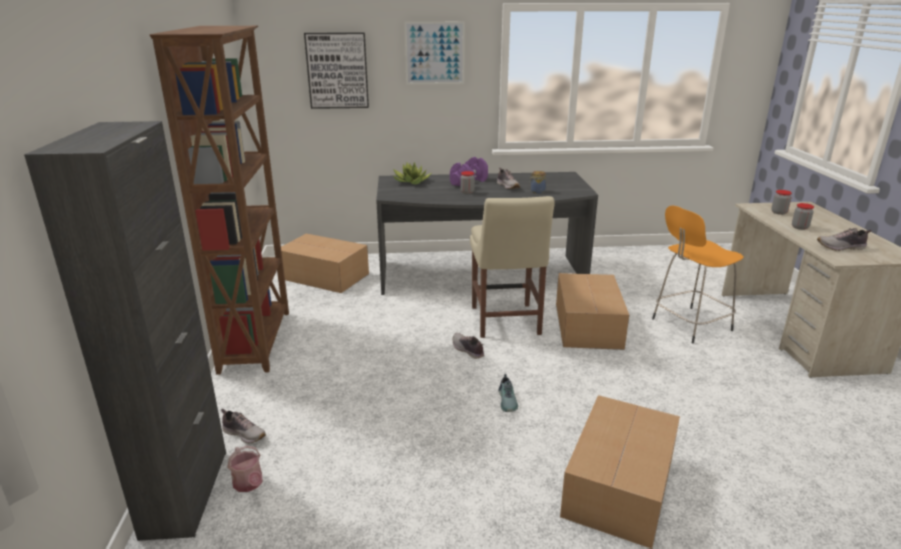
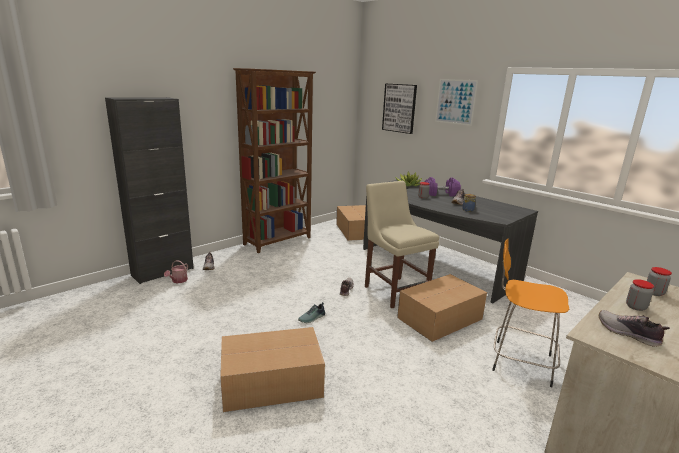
camera: 50 degrees right, 5 degrees down
(505, 322) = (394, 290): beige chair -> beige chair turned 105 degrees clockwise

